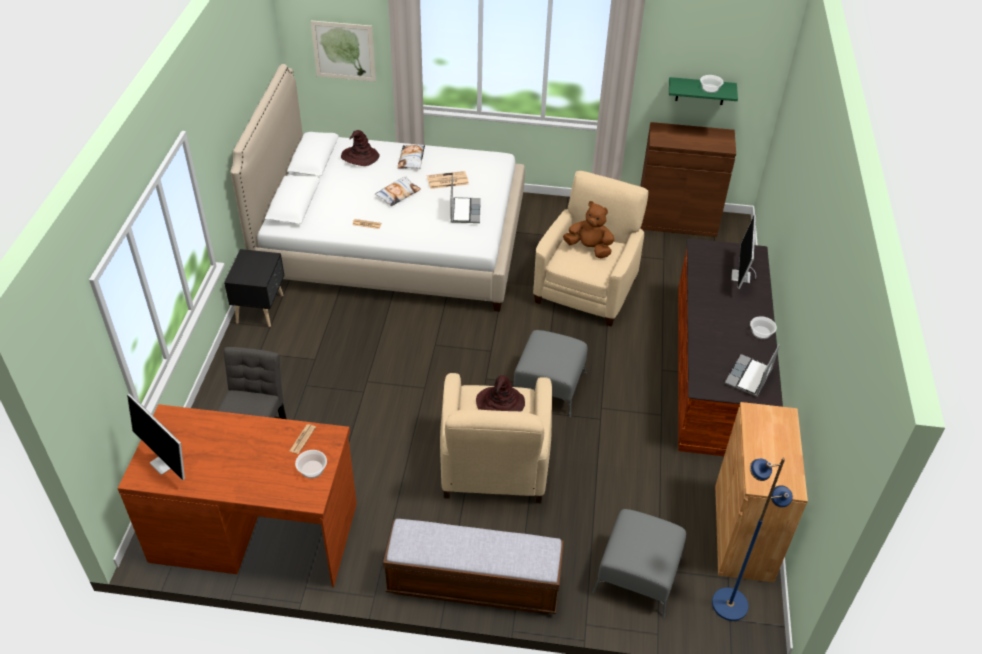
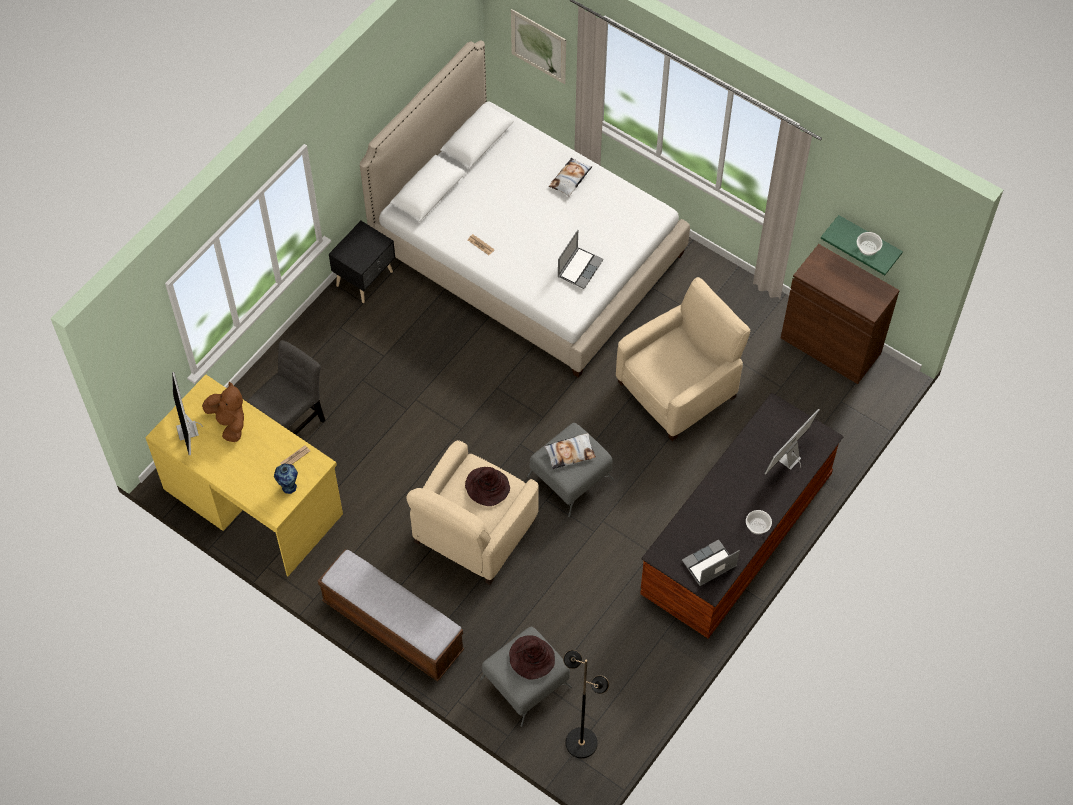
camera: 30 degrees right, 15 degrees up
(254, 531) = (253, 500): brown desk -> yellow desk
(312, 469) = (288, 486): bowl -> vase
(359, 157) = (522, 155): brown hat -> brown hat (531, 658)
(398, 194) = (530, 219): pillow -> pillow (570, 452)
(447, 181) = (588, 221): newspaper -> none
(589, 248) = (678, 358): brown plush toy -> brown plush toy (229, 422)
(729, 604) = (581, 742): blue floor lamp -> black floor lamp
(743, 532) = (639, 691): brown cabinet -> none

